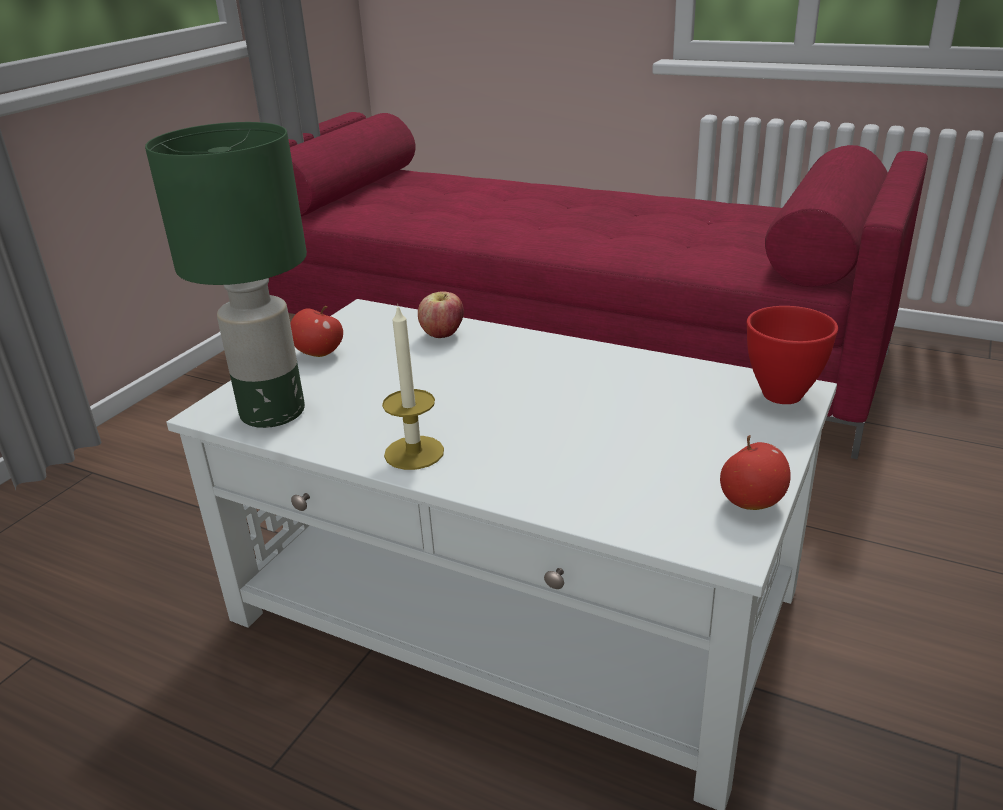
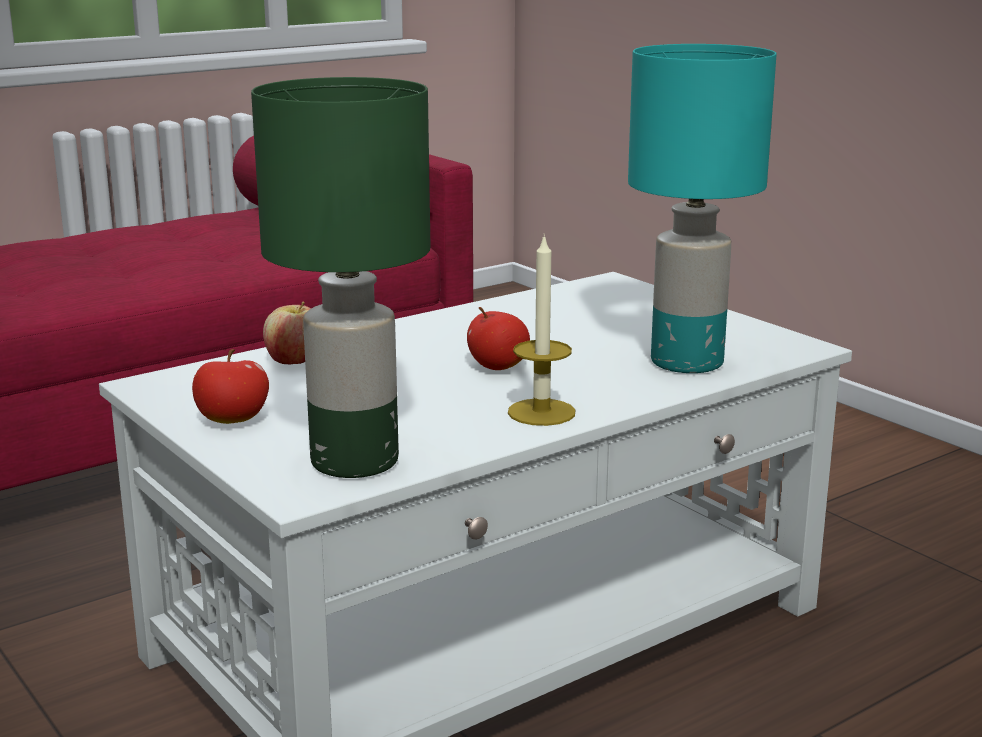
camera: 65 degrees left, 10 degrees down
(602, 488) = (684, 362): none -> turquoise table lamp
(752, 502) = (752, 328): apple -> apple (498, 367)
(780, 395) = (610, 287): red bowl -> none

